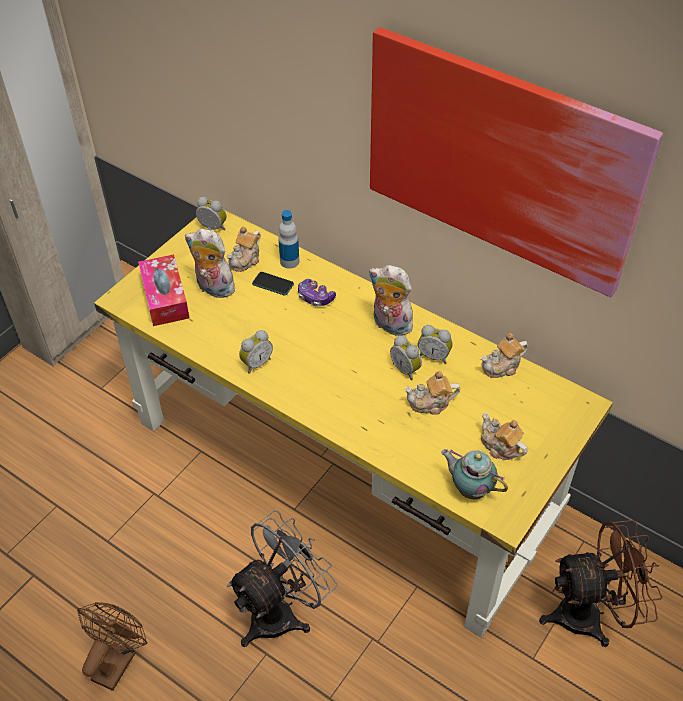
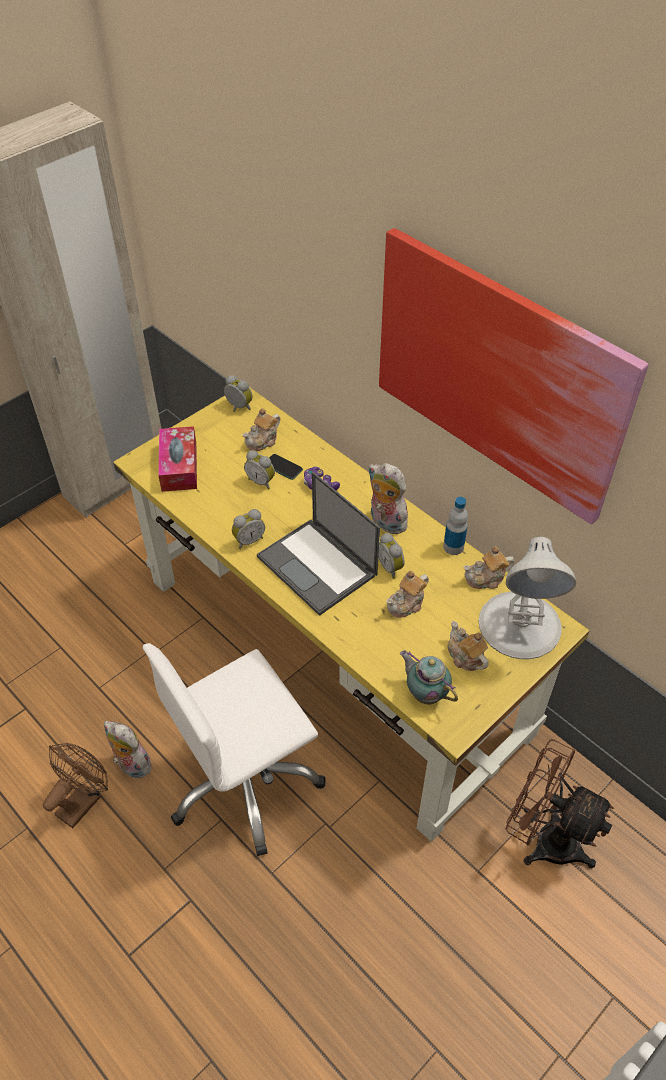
camera: 10 degrees right, 0 degrees up
(213, 288) = (225, 464): plush toy -> plush toy (131, 765)
(282, 611) = (245, 782): grey fan -> white office chair
(289, 261) = (304, 448): bottle -> bottle (453, 547)
(333, 379) = (318, 566): none -> laptop
(430, 403) = (406, 604): teapot -> teapot turned 45 degrees counterclockwise
(434, 356) = (421, 558): alarm clock -> alarm clock (261, 481)
(546, 408) = (520, 626): none -> white table lamp
(590, 615) = (545, 838): brown fan -> brown fan turned 150 degrees counterclockwise

